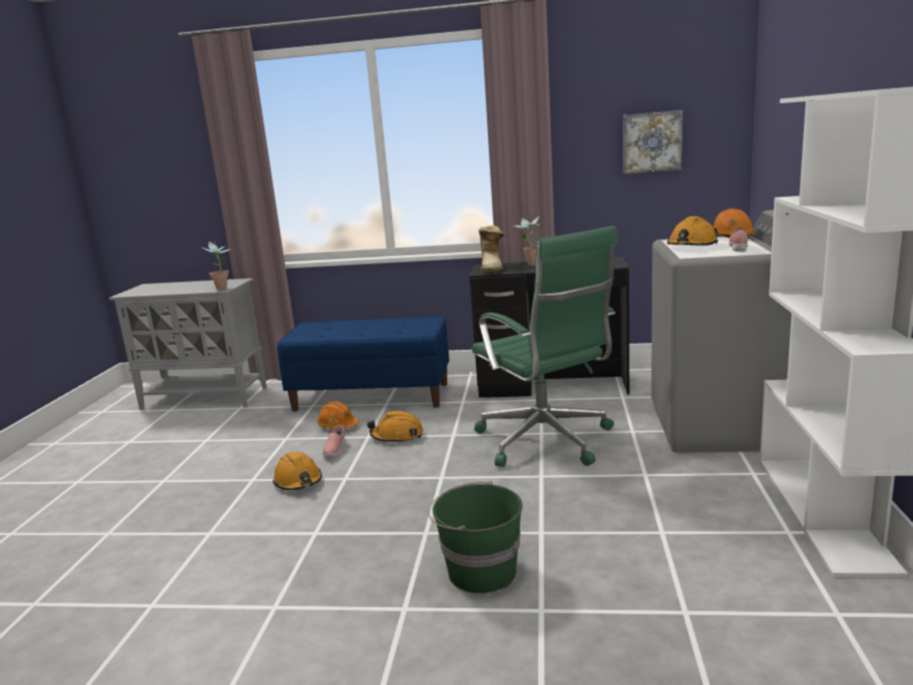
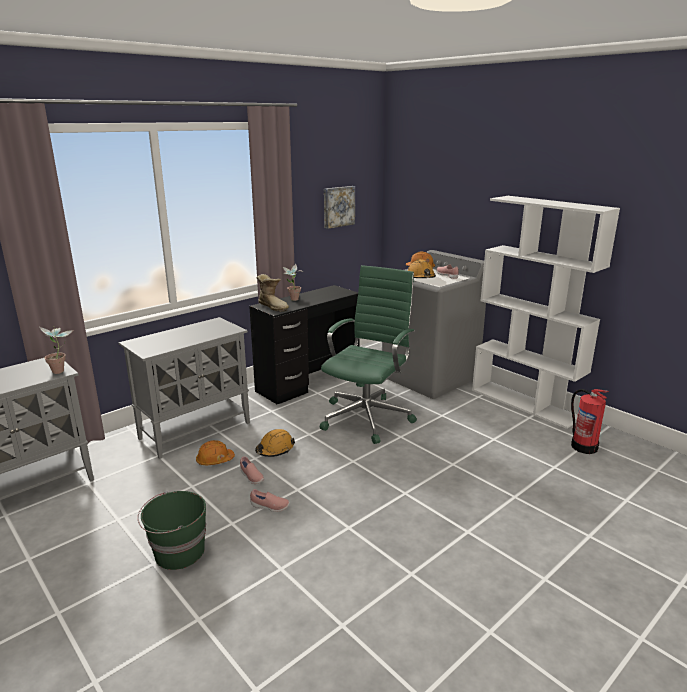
camera: 50 degrees left, 5 degrees up
(298, 481) = (269, 507): orange hard hat -> pink shoe
(372, 396) = (196, 430): blue bench -> grey cabinet
(480, 571) = (464, 496): green bucket -> green bucket (178, 553)
(546, 441) = (367, 417): green office chair -> green office chair turned 75 degrees counterclockwise
(810, 615) = (583, 446): none -> fire extinguisher

